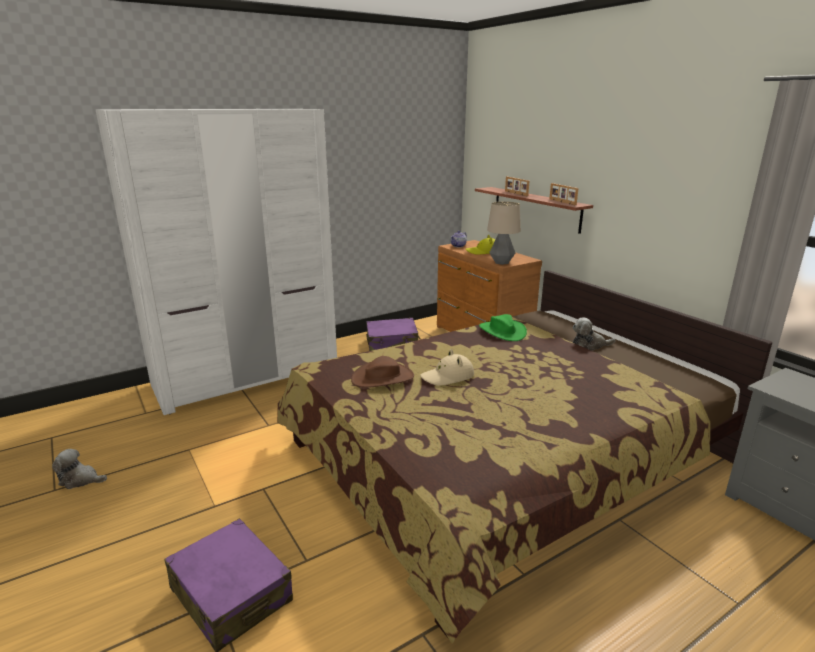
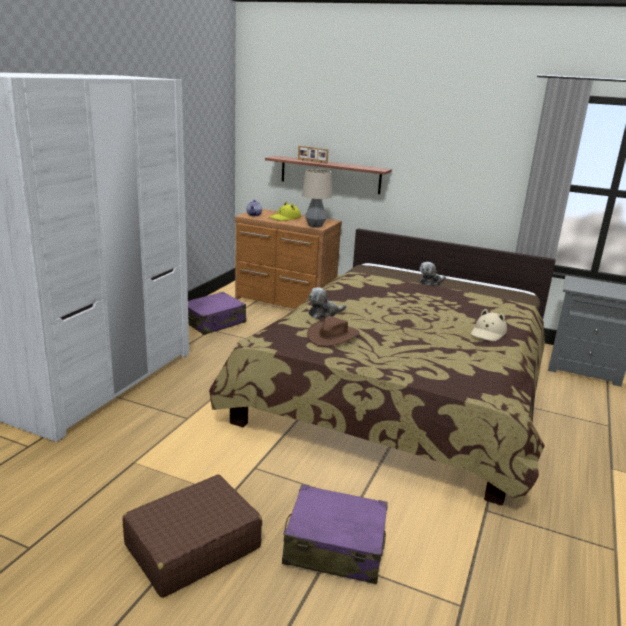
camera: 35 degrees left, 0 degrees up
(80, 480) = (48, 528): plush toy -> plush toy (324, 314)
(137, 538) = (192, 546): none -> brown suitcase
(447, 376) = (378, 324): beige hat -> beige hat (488, 333)
(502, 331) = (363, 284): green hat -> none
(562, 202) = (365, 167): picture frame -> none

